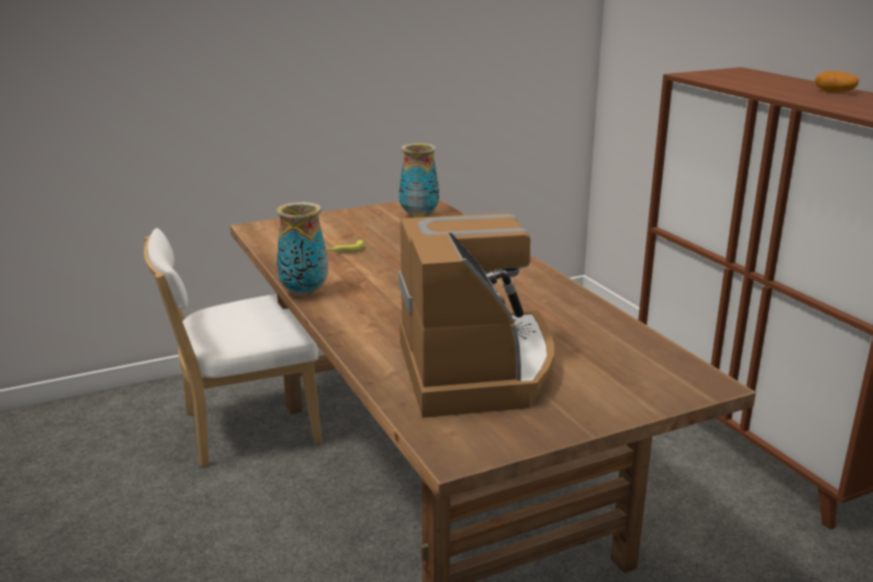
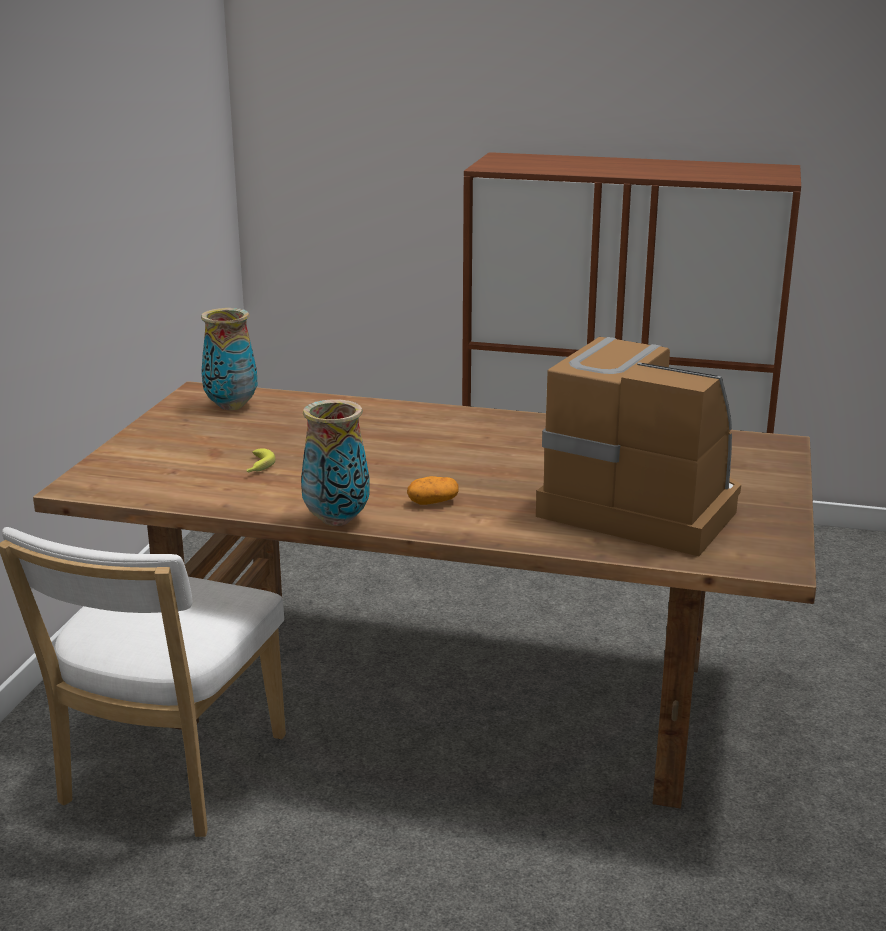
camera: 50 degrees left, 0 degrees up
(834, 92) = (638, 163): potato -> potato (433, 502)

